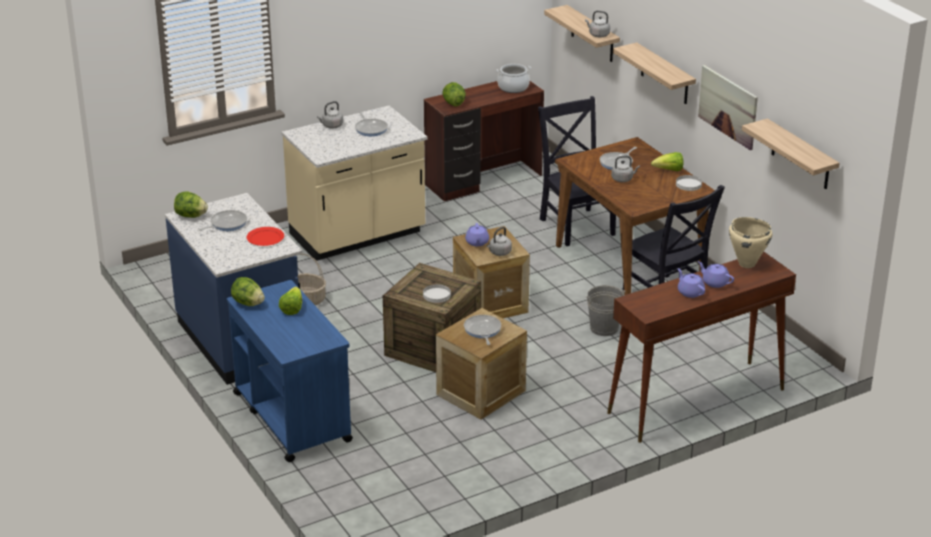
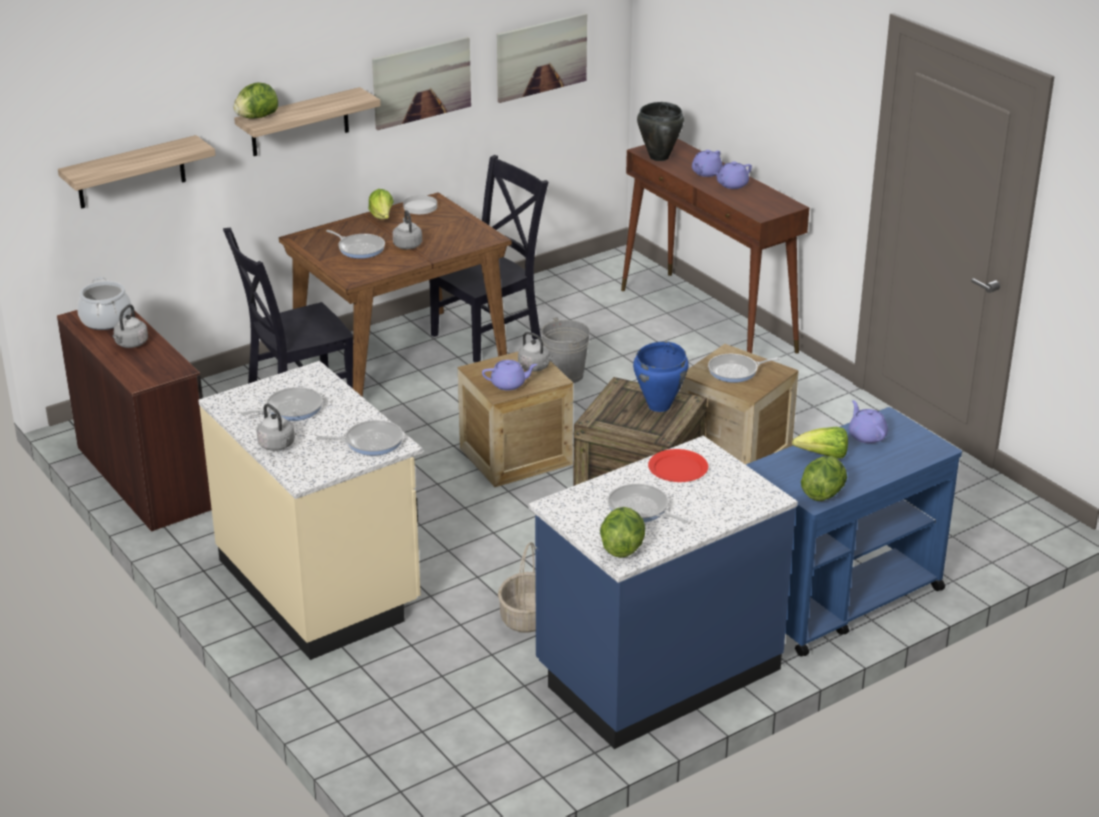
camera: 95 degrees left, 0 degrees up
(312, 328) = (866, 435): none -> purple teapot
(327, 150) = (370, 442): none -> frying pan
(436, 295) = (659, 406): white plate -> blue cooking pot
(453, 103) = (157, 366): lettuce -> lettuce (257, 117)
(598, 35) = (185, 147): grey kettle -> grey kettle (130, 344)
(746, 263) = (658, 157): beige cooking pot -> black cooking pot
(800, 155) = (541, 57): shelf -> picture

